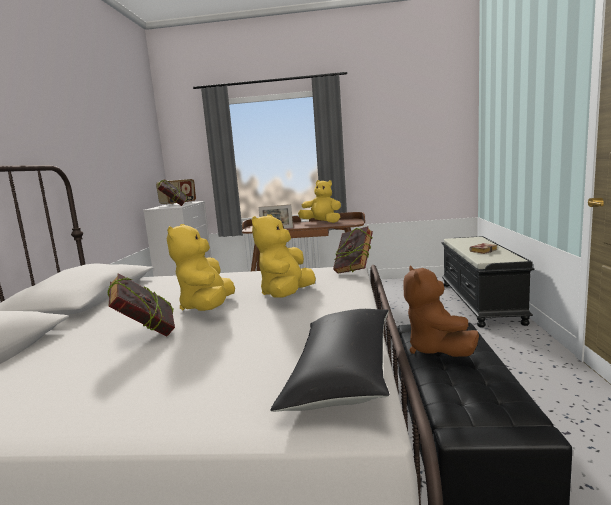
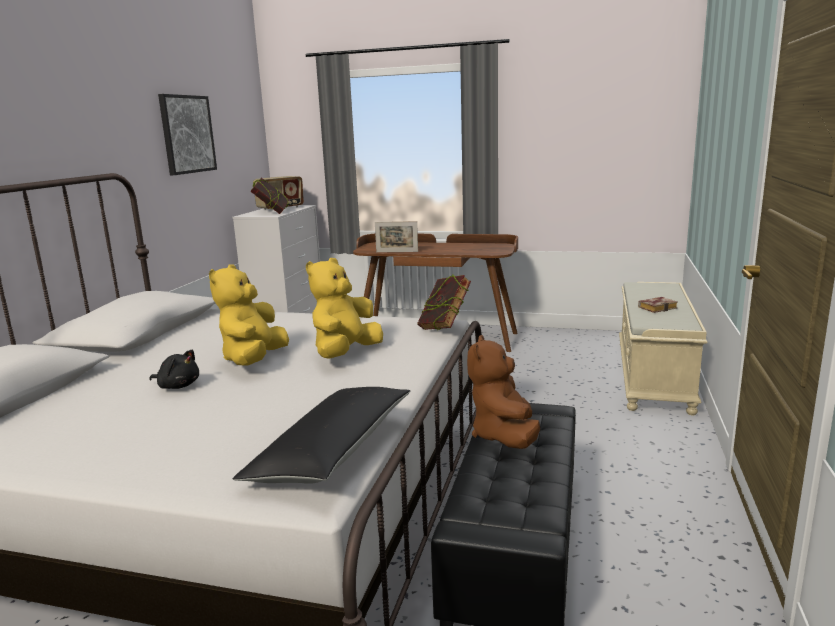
camera: 10 degrees right, 5 degrees up
(107, 142) = (187, 134): none -> picture
(147, 335) = (178, 386): book -> black plush toy
(322, 222) = (460, 247): yellow plush toy -> none
(481, 302) = (654, 376): black bench -> beige bench

